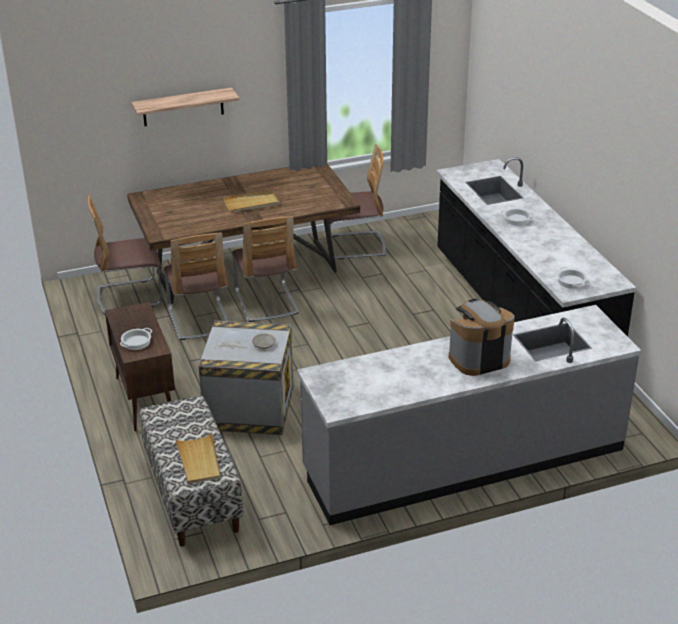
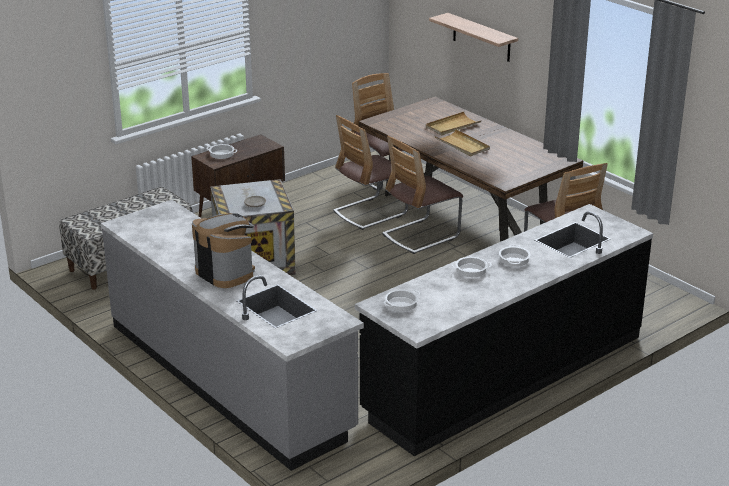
camera: 70 degrees right, 5 degrees down
(199, 461) = (104, 220): beige tray -> beige tray (452, 126)
(526, 240) = (471, 270): none -> cooking pot

